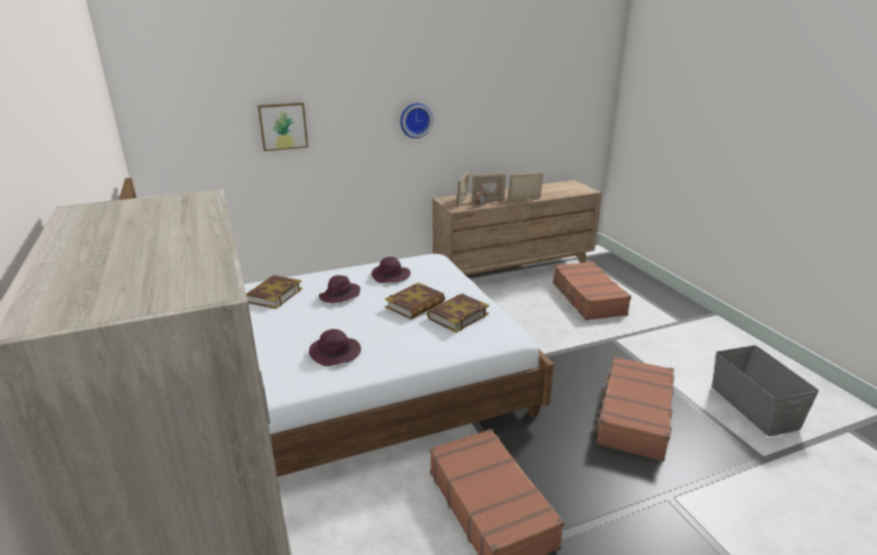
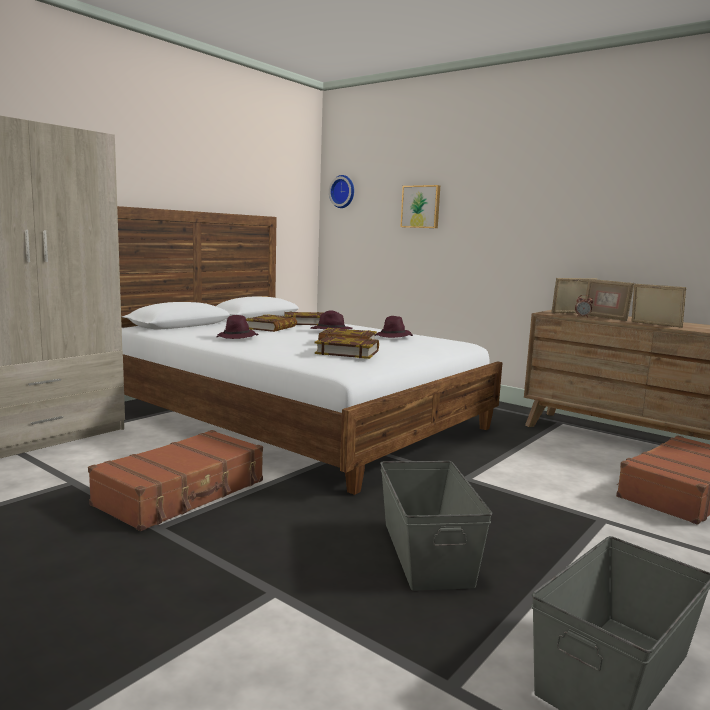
camera: 60 degrees right, 15 degrees down
(290, 321) = (271, 327): none -> book
(415, 120) = (549, 211): wall clock -> wall clock (343, 192)
(633, 416) = (425, 553): brown suitcase -> grey storage box

